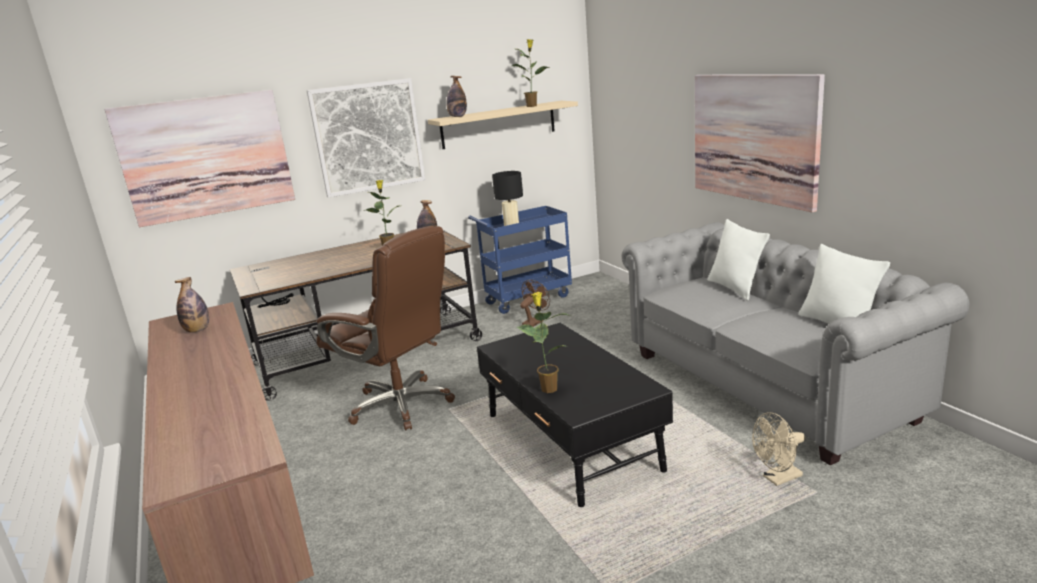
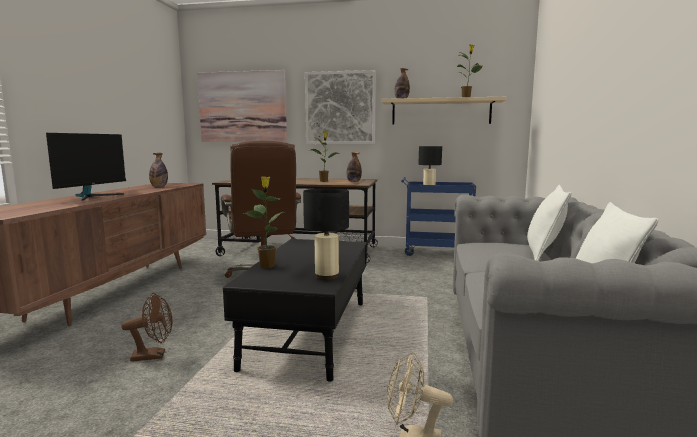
camera: 35 degrees right, 10 degrees down
(195, 384) = (92, 196): none -> monitor
(535, 322) = (419, 264): brown fan -> brown fan (154, 355)
(626, 377) = (326, 276): none -> black table lamp
(753, 138) = (606, 102): picture -> none

